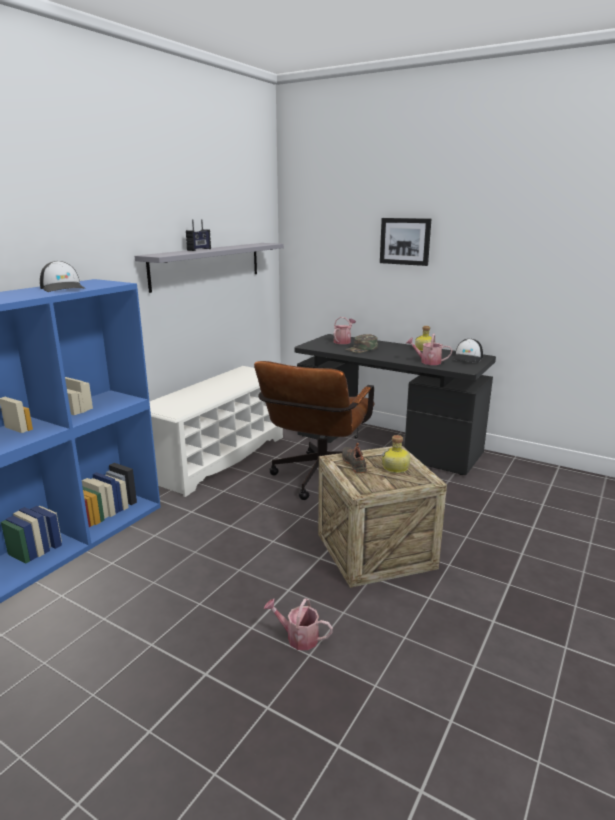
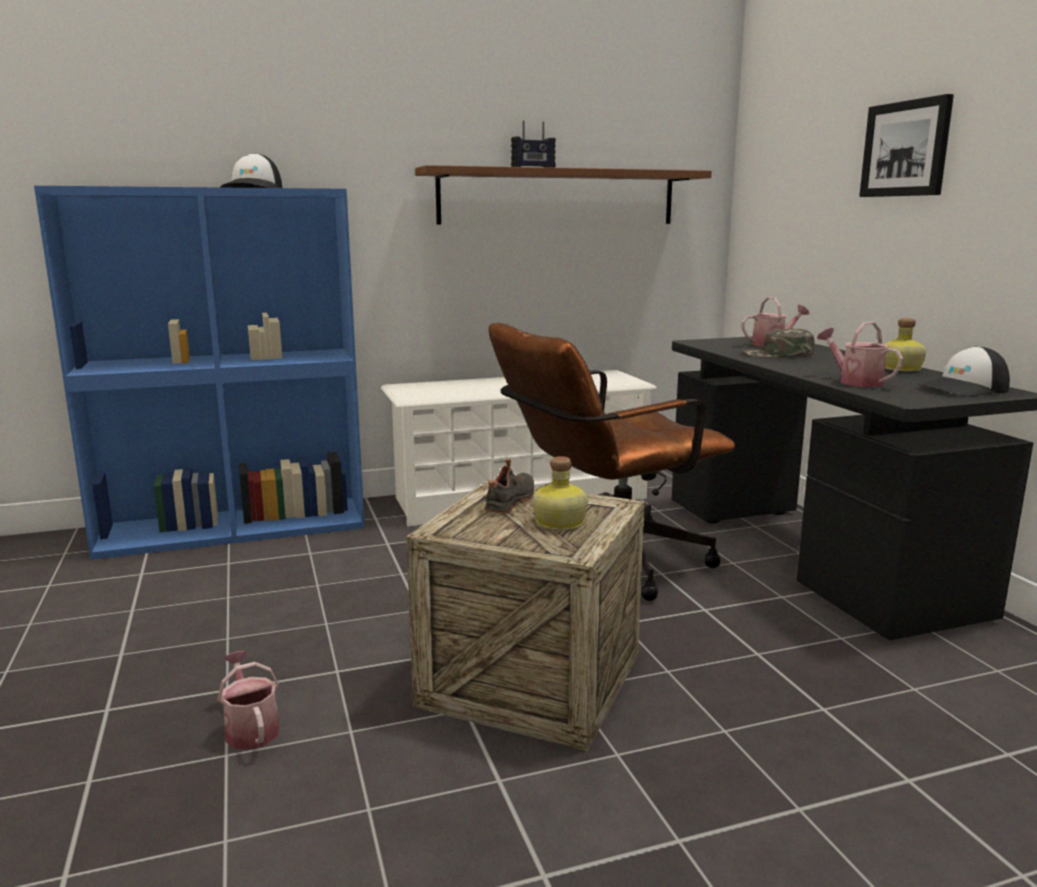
camera: 40 degrees right, 5 degrees down
(207, 265) = (558, 197): grey shelf -> brown shelf

